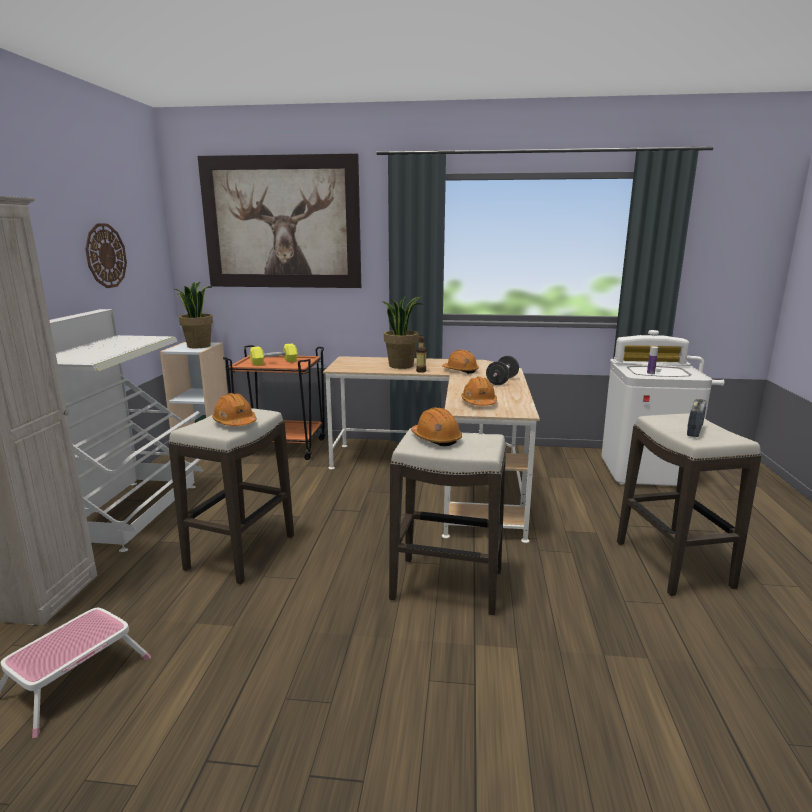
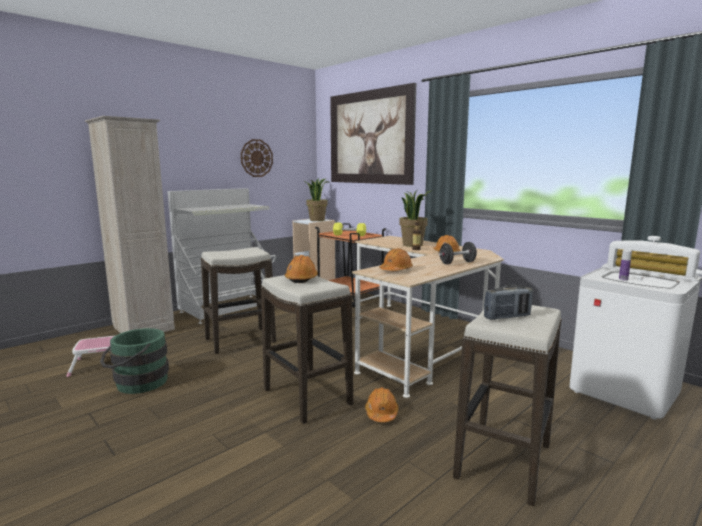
camera: 40 degrees right, 5 degrees down
(200, 679) = (137, 384): none -> green bucket
(235, 422) = (235, 253): orange hard hat -> orange hard hat (381, 413)

